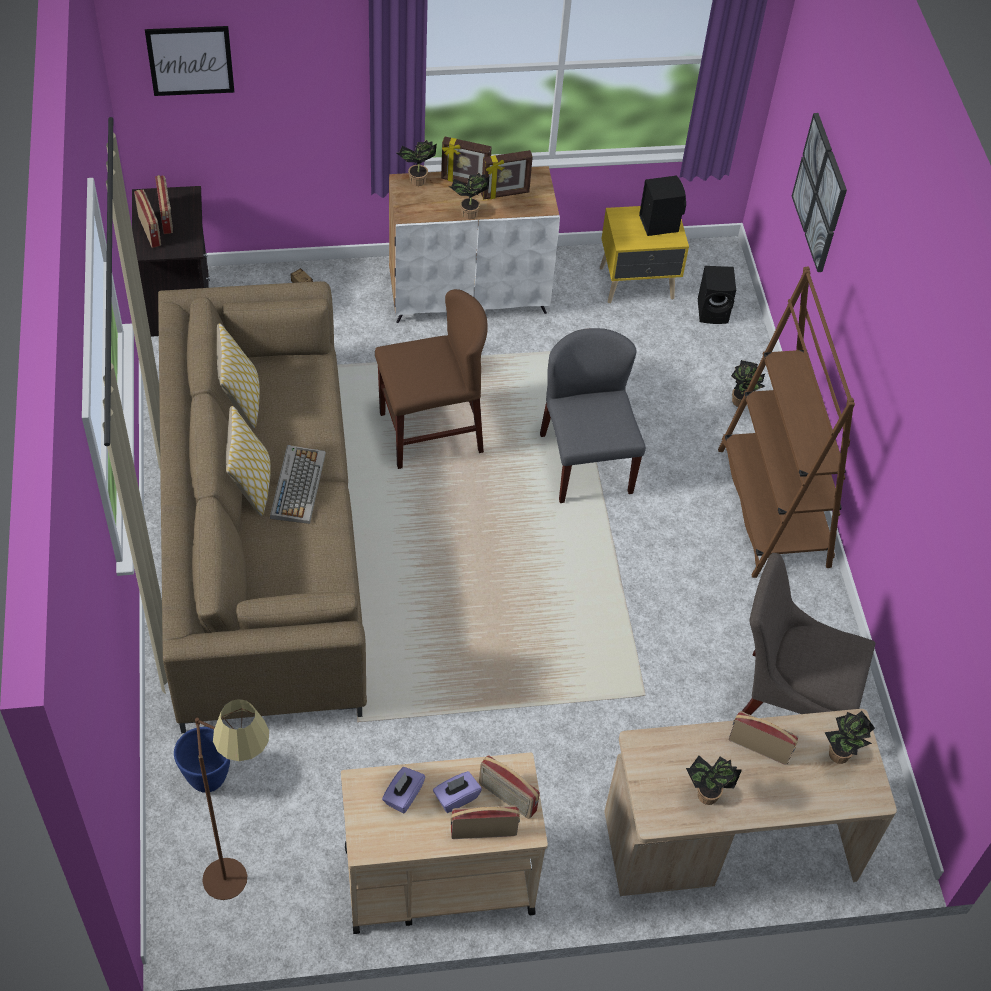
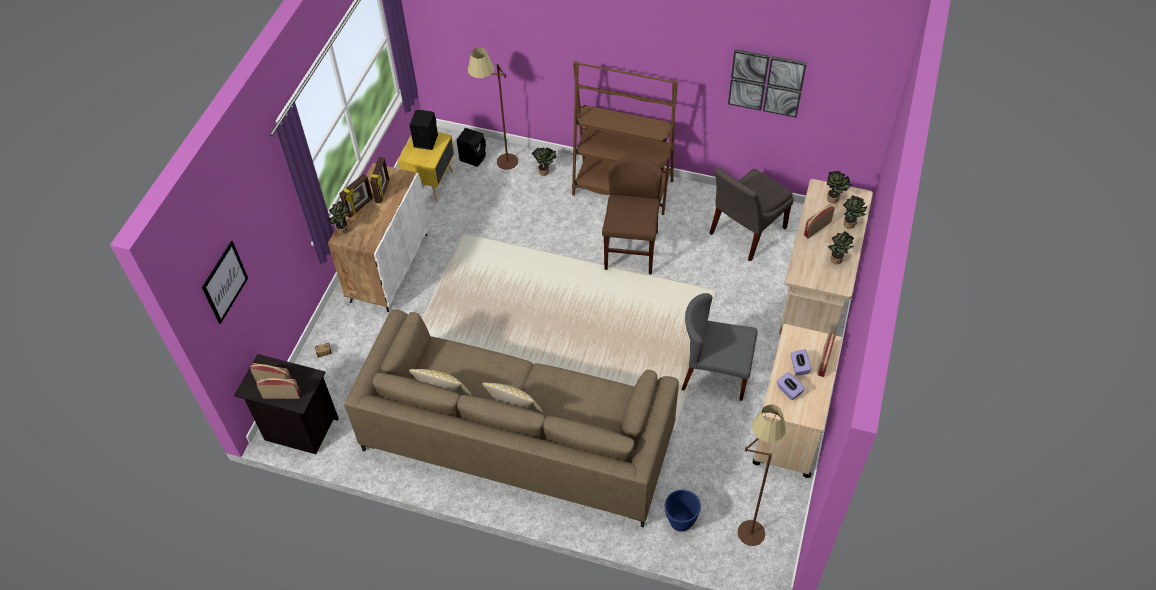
camera: 60 degrees left, 0 degrees up
(297, 484) = (528, 386): keyboard -> none
(430, 432) = (485, 324): brown chair -> brown chair (631, 250)
(468, 215) = (389, 215): potted plant -> potted plant (850, 225)
(506, 798) = (807, 344): radio -> none
(585, 462) = (549, 257): grey chair -> grey chair (715, 374)
(716, 347) = (500, 166): none -> brown floor lamp
(820, 193) = (511, 39): picture -> picture (766, 82)

